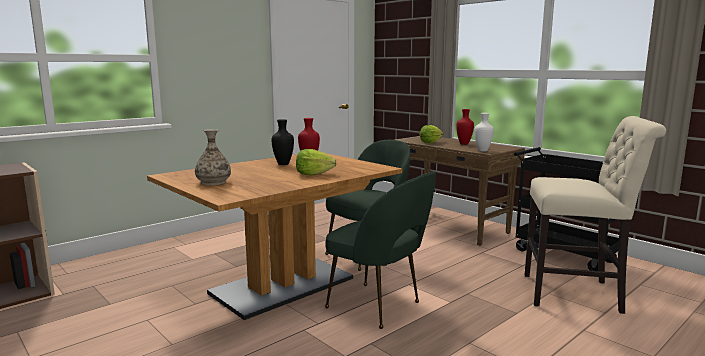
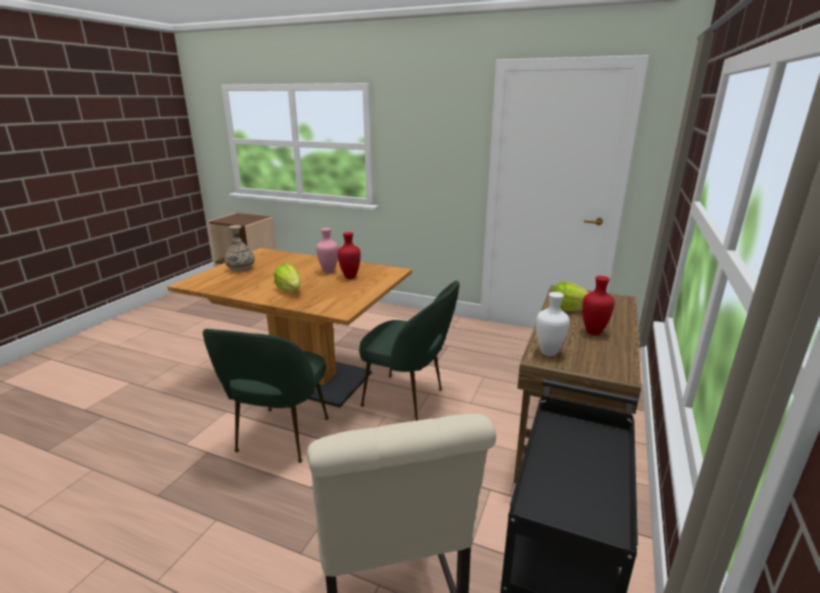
camera: 65 degrees right, 10 degrees up
(284, 164) = (328, 272): black vase -> pink vase

